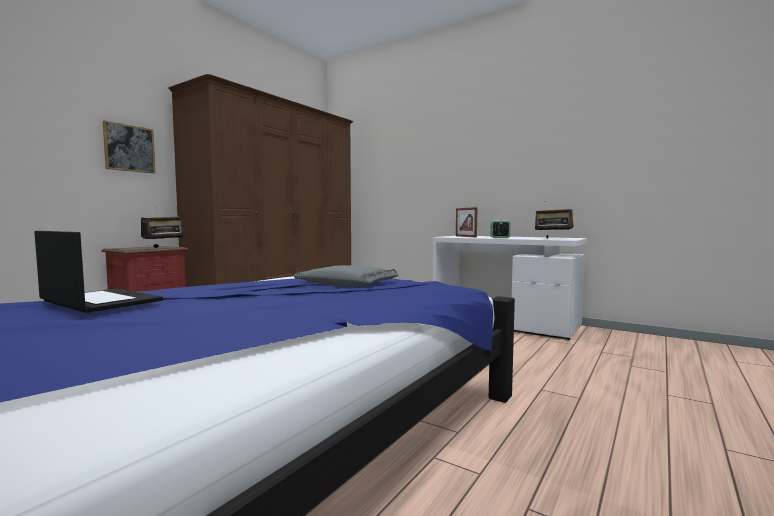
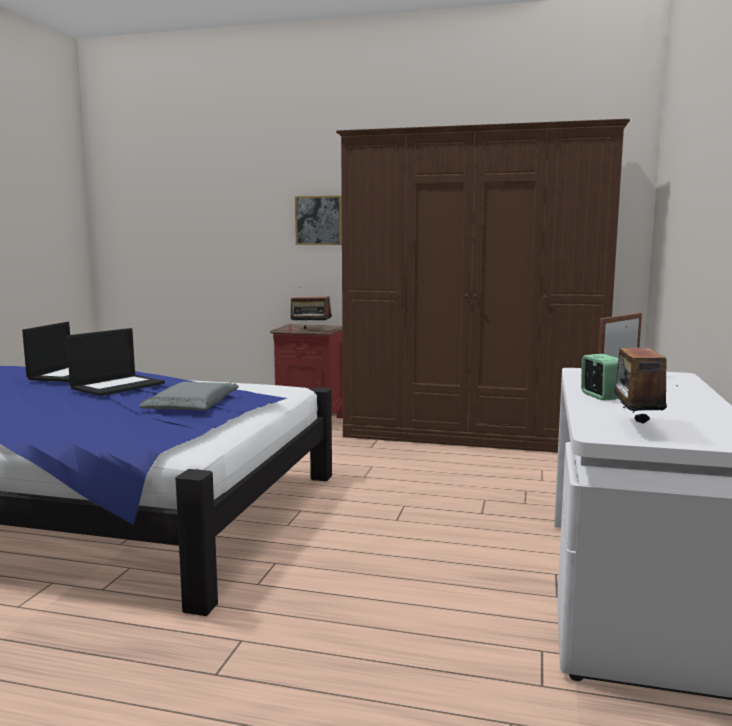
camera: 70 degrees right, 5 degrees up
(233, 290) = (118, 385): none -> laptop

